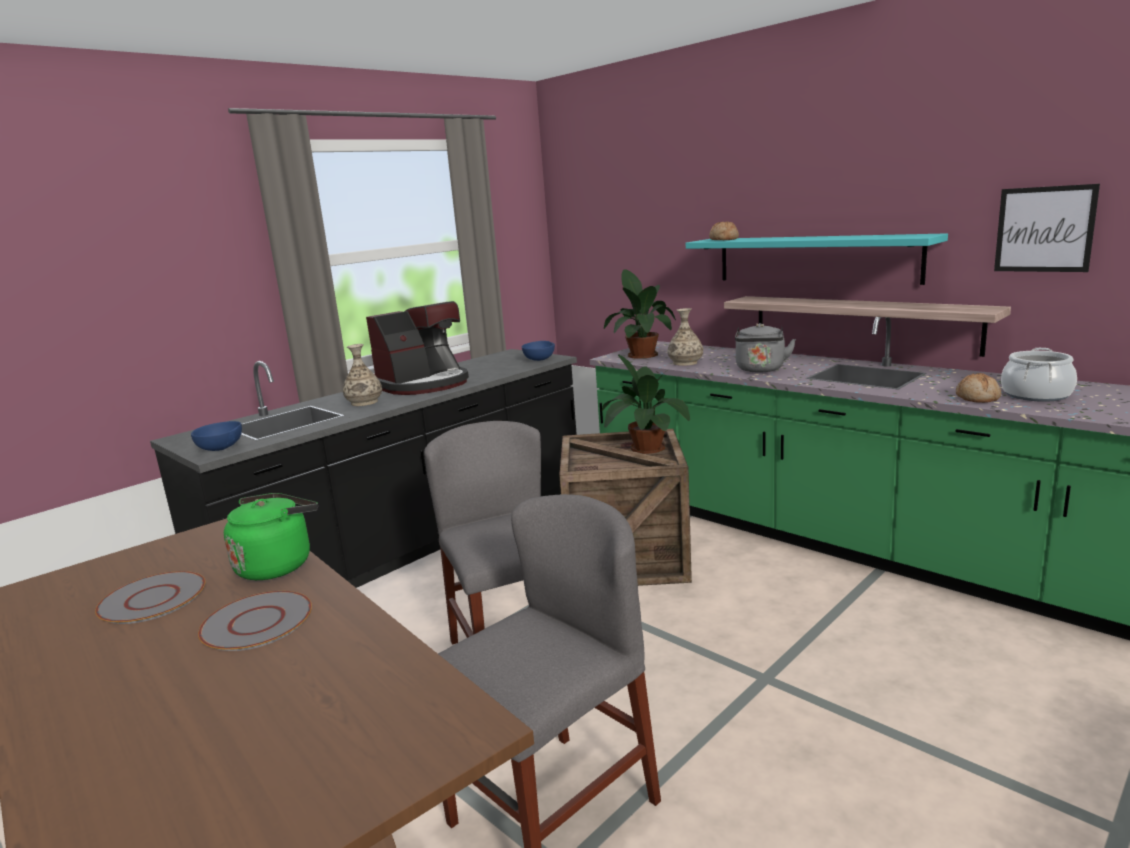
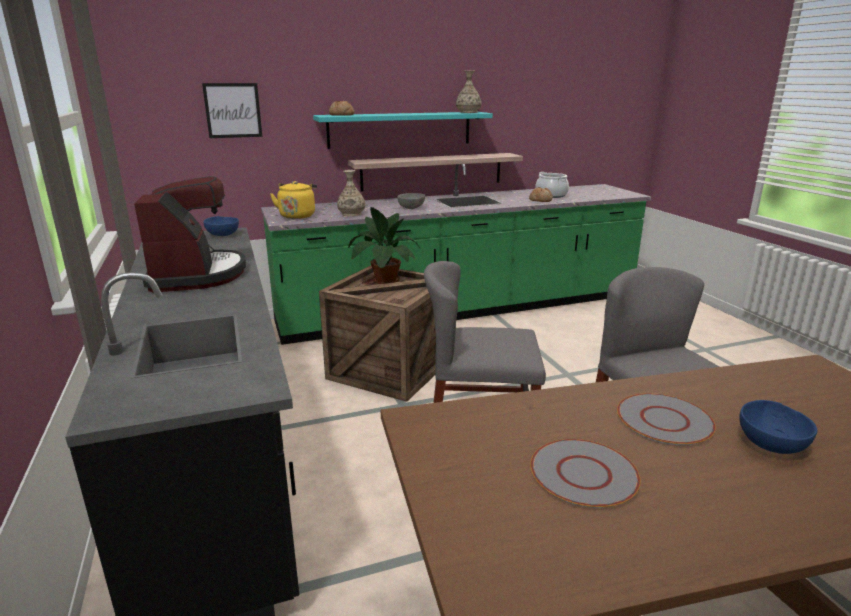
camera: 65 degrees left, 5 degrees up
(221, 449) = (242, 382): blue bowl -> blue bowl (772, 444)
(277, 565) = (551, 406): green kettle -> none
(364, 402) = (202, 302): vase -> vase (468, 112)
(642, 354) = (297, 215): potted plant -> yellow kettle
(760, 370) = (411, 208): grey kettle -> grey bowl
(1044, 229) = (523, 109): picture -> picture (233, 110)

